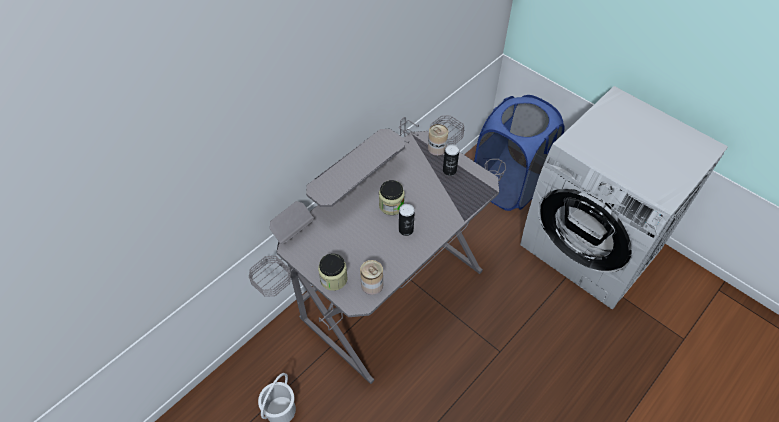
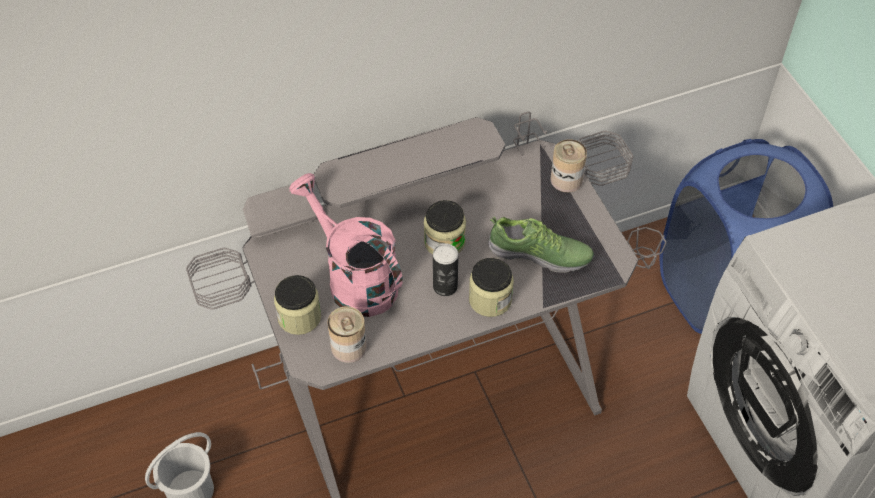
camera: 25 degrees right, 0 degrees up
(352, 245) = (354, 279): none -> pink watering can
(434, 227) = (490, 299): none -> jar
(446, 193) = (540, 254): none -> shoe
(449, 170) = (565, 221): can -> none

